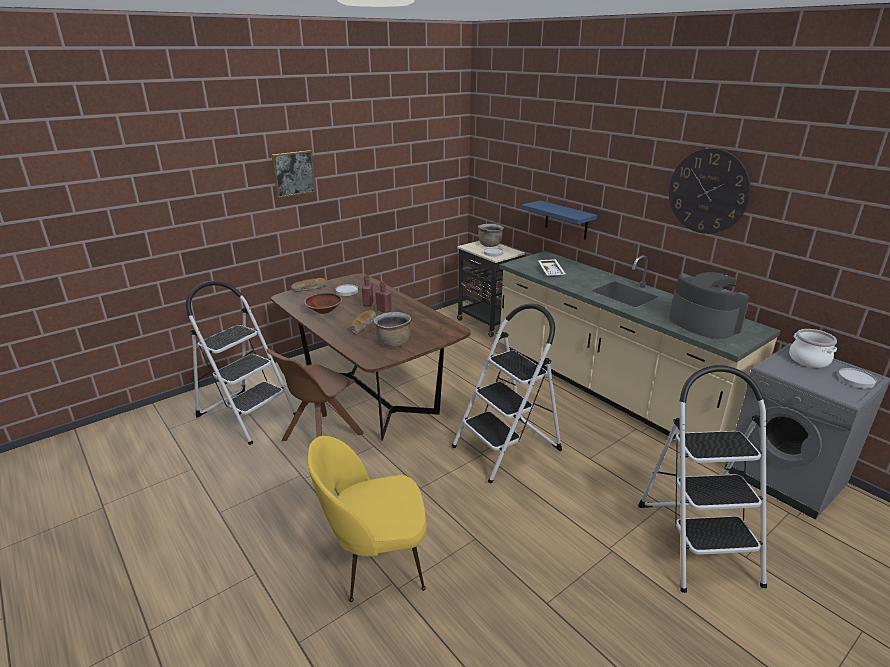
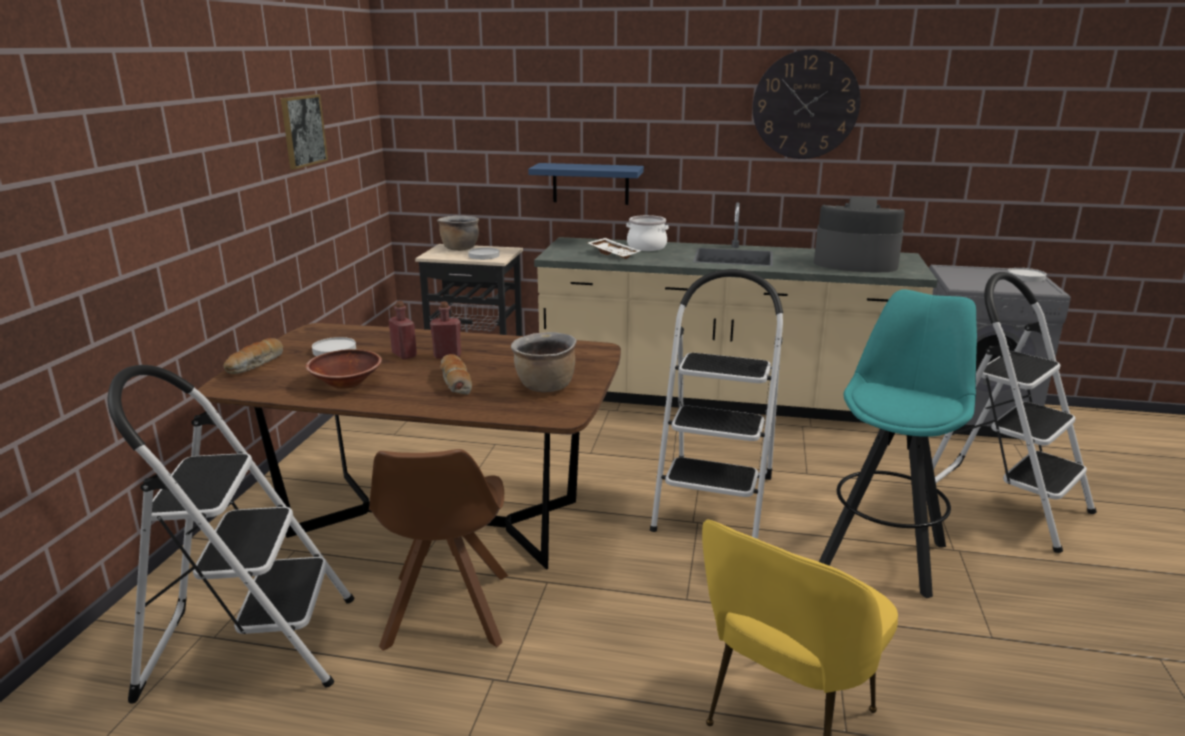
camera: 40 degrees left, 5 degrees down
(293, 173) = (171, 138): picture -> picture (303, 131)
(561, 525) = (884, 553): none -> turquoise stool
(809, 360) = (970, 272): cooking pot -> cooking pot (646, 247)

